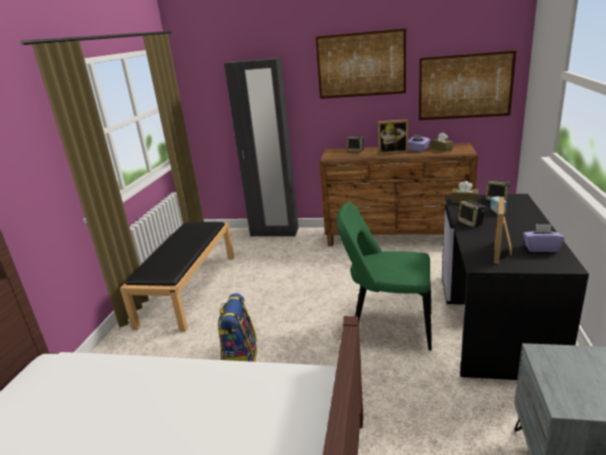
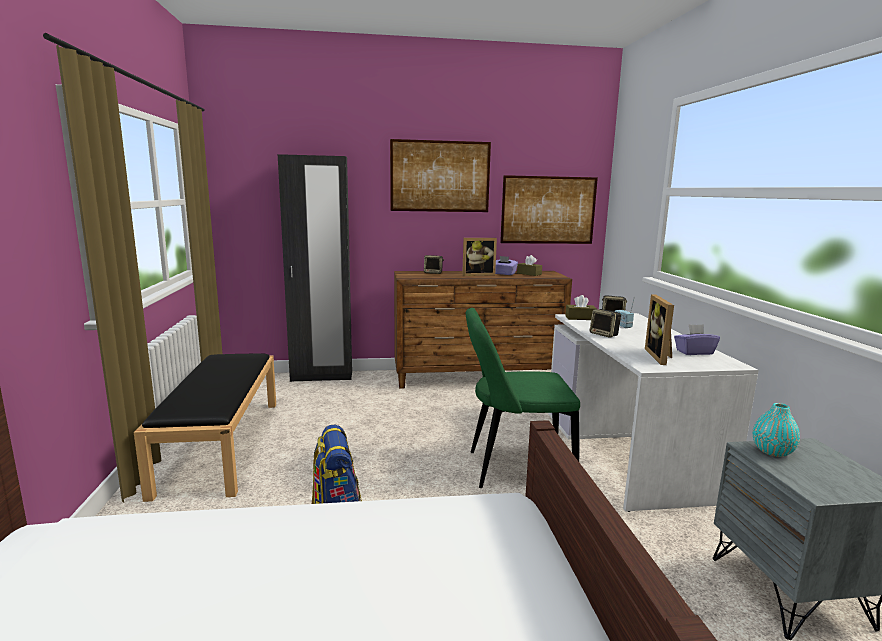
camera: 20 degrees left, 10 degrees down
(494, 321) = (628, 452): black desk -> white desk
(557, 358) = (772, 451): none -> turquoise vase

